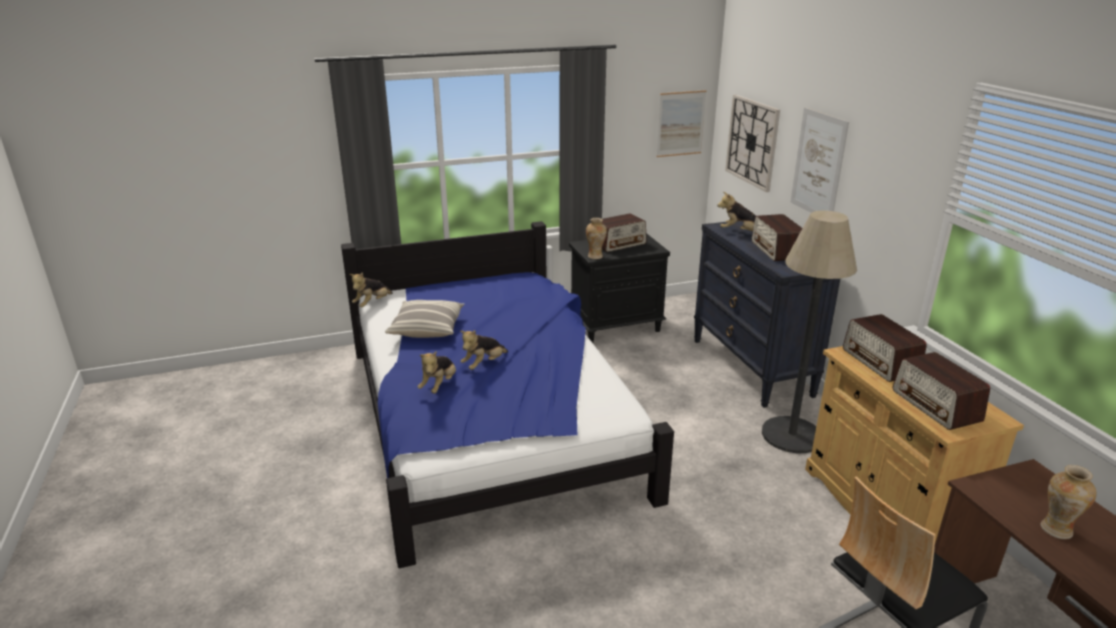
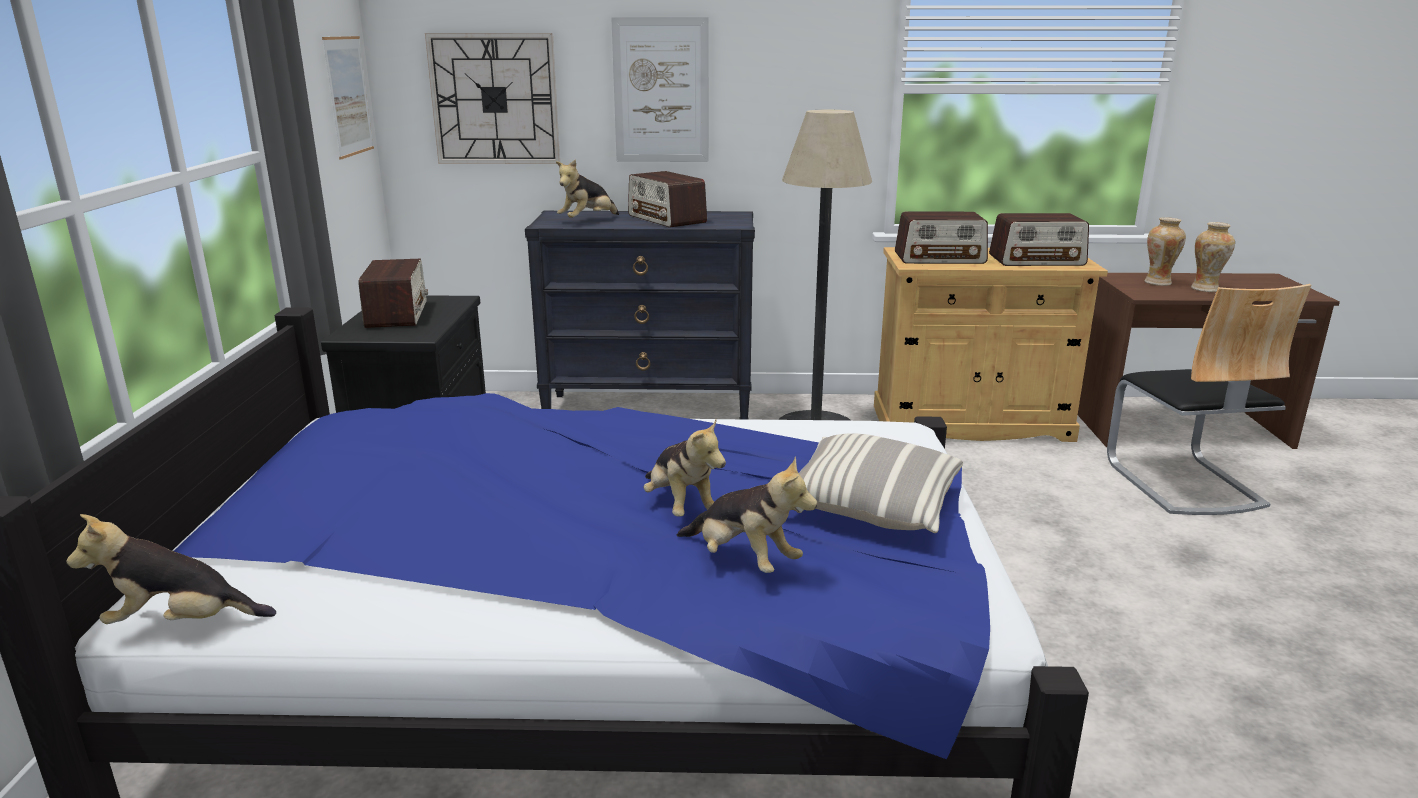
camera: 70 degrees left, 5 degrees down
(372, 304) = (181, 623): plush toy -> plush toy turned 120 degrees clockwise
(427, 328) = (454, 549): pillow -> pillow (871, 506)
(595, 256) = (421, 334): vase -> vase (1158, 283)
(776, 250) = (667, 219): radio -> radio turned 45 degrees clockwise

